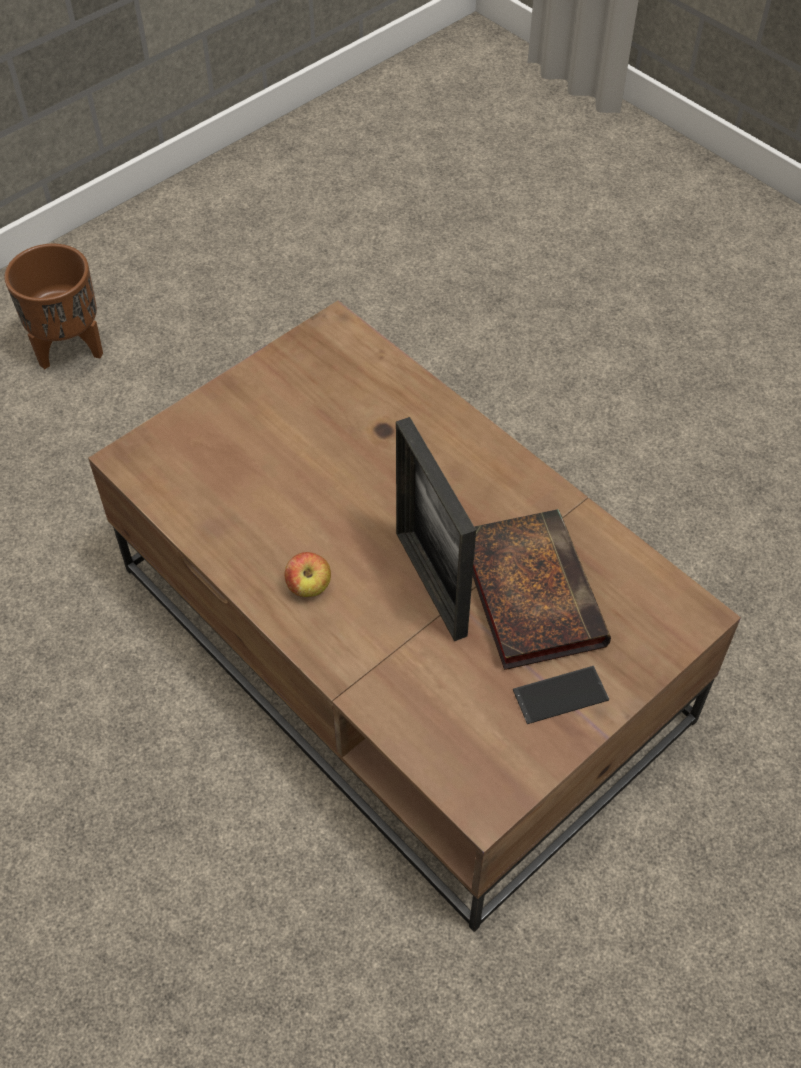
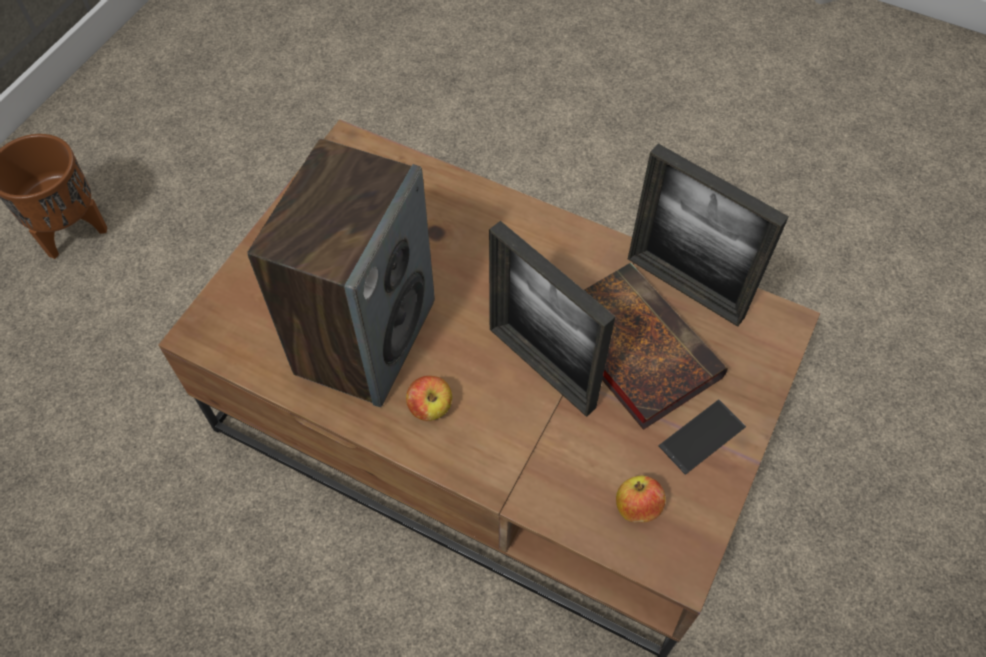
camera: 20 degrees left, 5 degrees up
(276, 505) = (365, 336): none -> speaker
(466, 738) = (637, 507): none -> apple
(609, 552) = (685, 288): none -> picture frame

